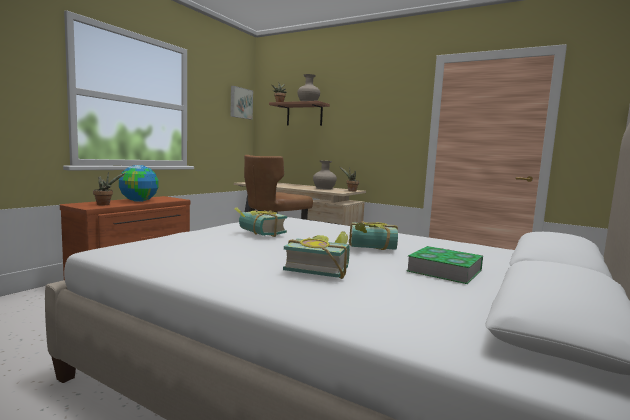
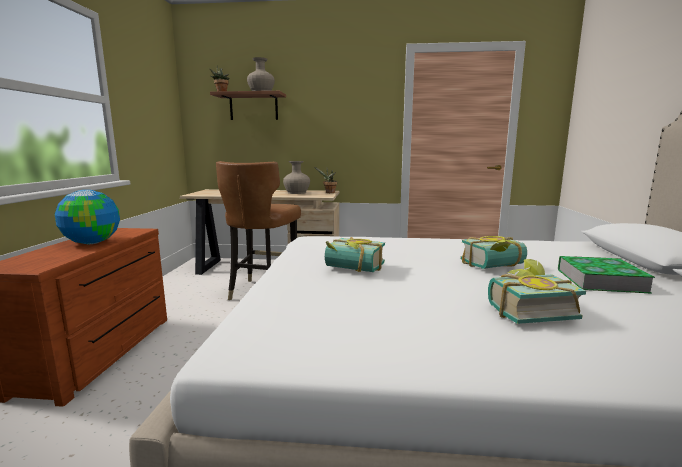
camera: 25 degrees left, 5 degrees up
(105, 204) = (51, 258): potted plant -> none
(240, 103) = (165, 92): picture -> none

